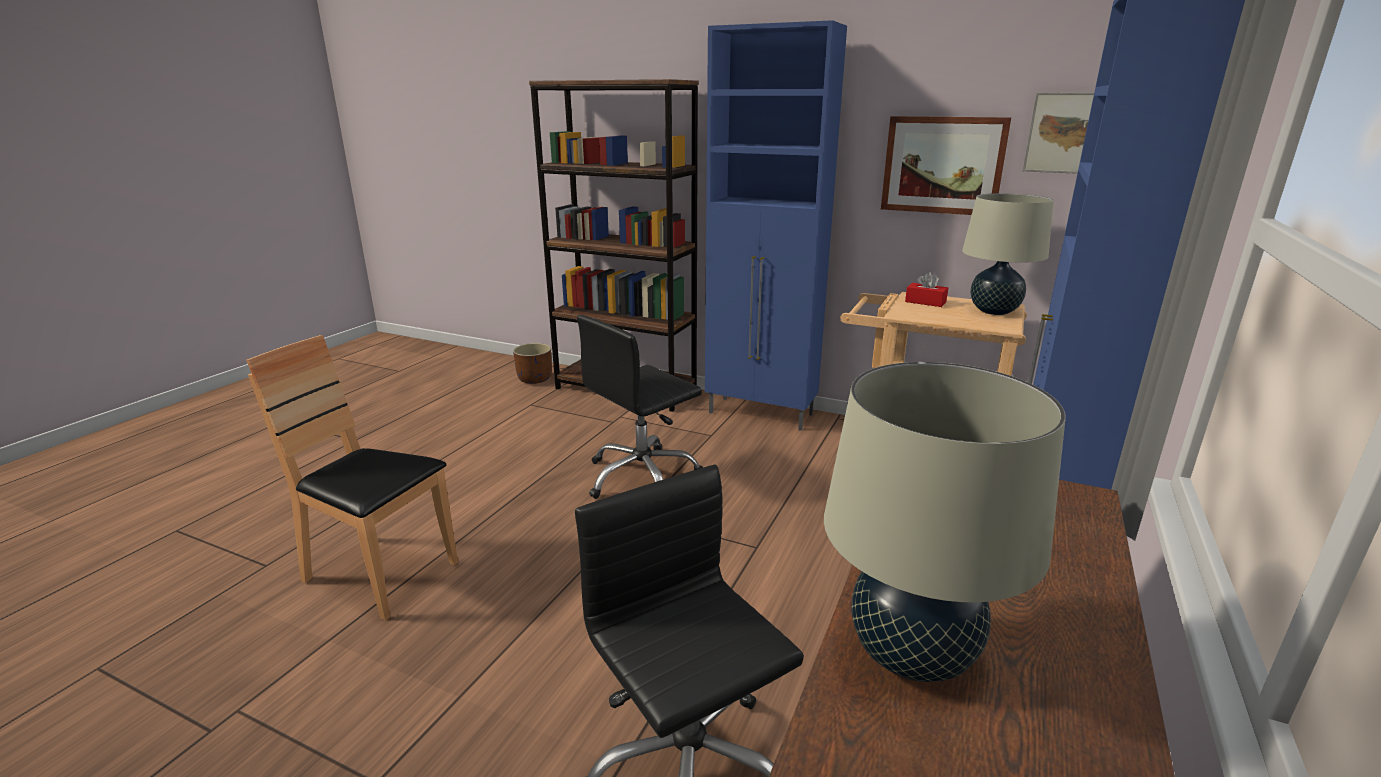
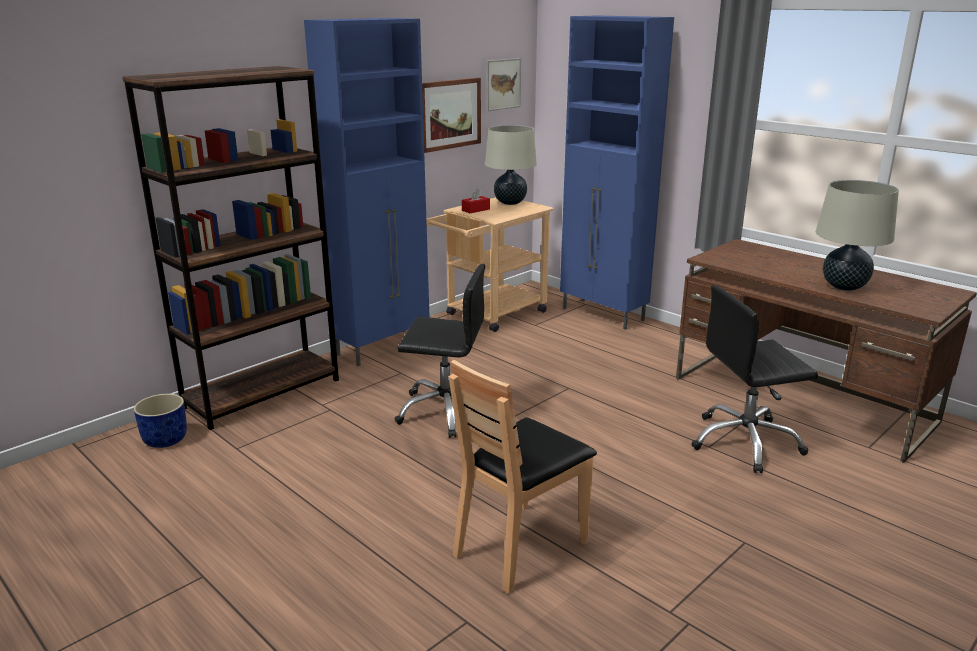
camera: 70 degrees left, 0 degrees up
(534, 379) = (165, 440): brown planter -> blue planter
(642, 477) = (446, 411): black office chair -> black office chair turned 60 degrees counterclockwise

